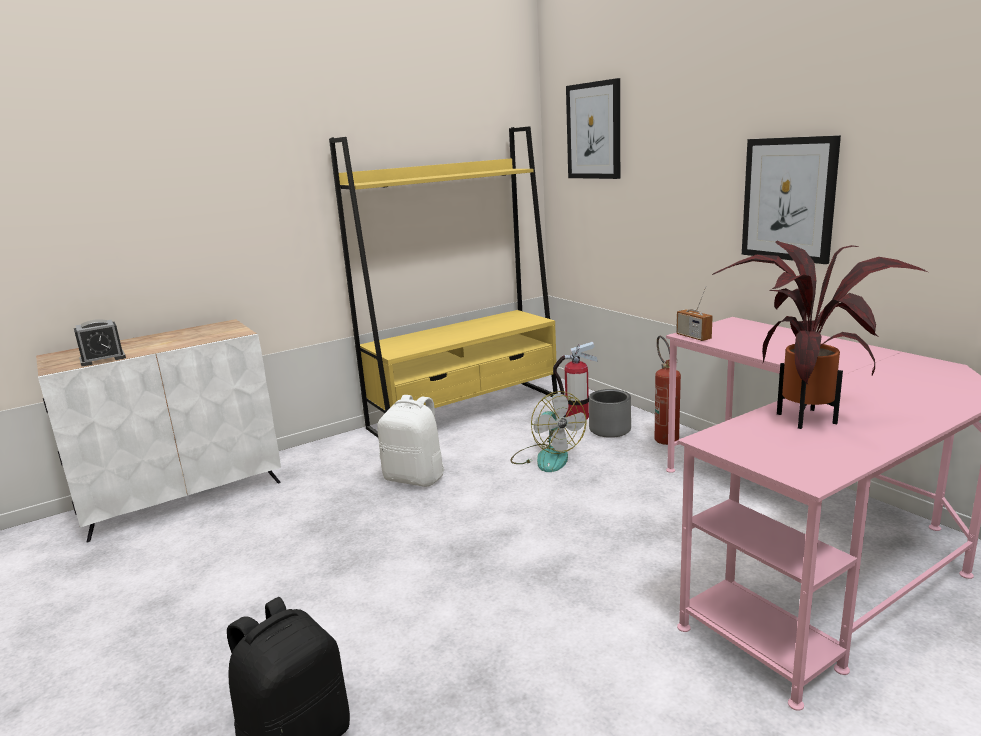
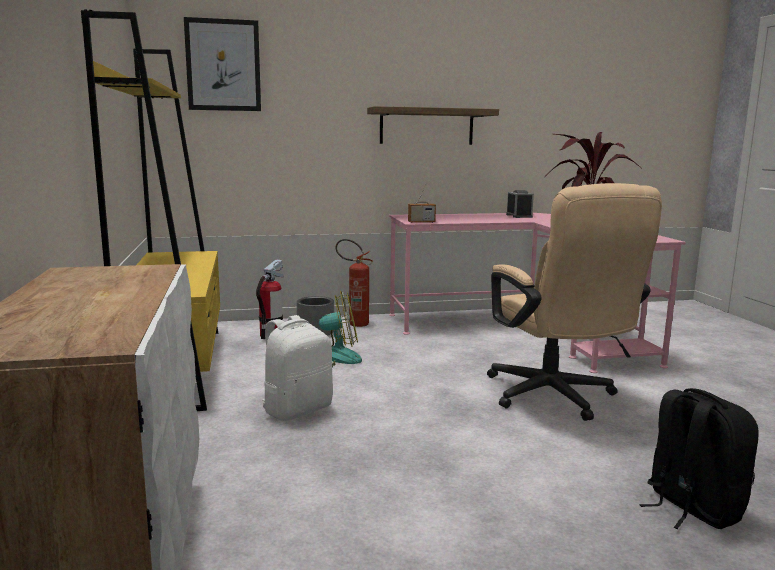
camera: 70 degrees left, 5 degrees down
(103, 359) = (120, 319): alarm clock -> alarm clock (519, 216)
(549, 608) = (556, 398): none -> beige office chair
(789, 199) = (426, 126): picture -> shelf

